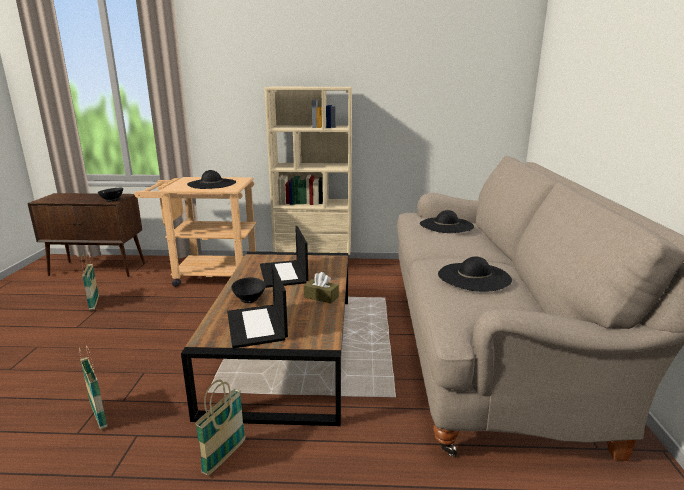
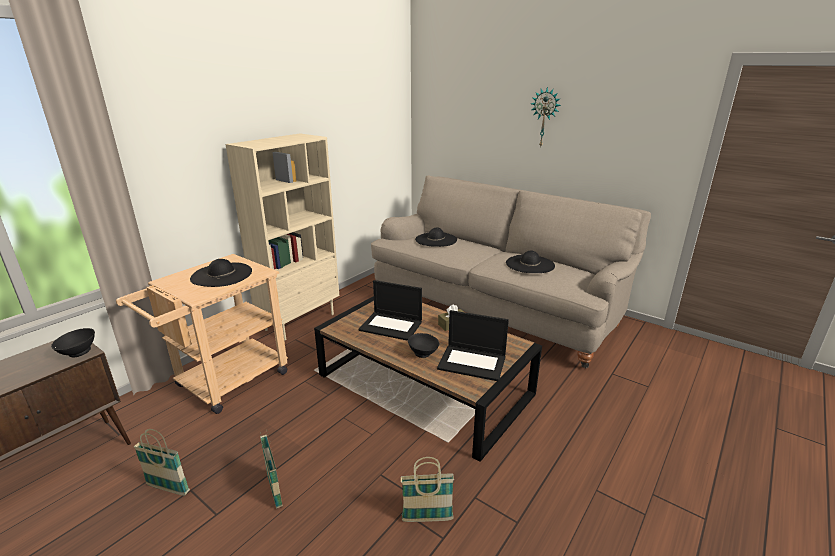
camera: 55 degrees left, 5 degrees up
(224, 457) = (533, 454): basket -> basket (274, 491)
(636, 74) = (544, 117): none -> wall clock

